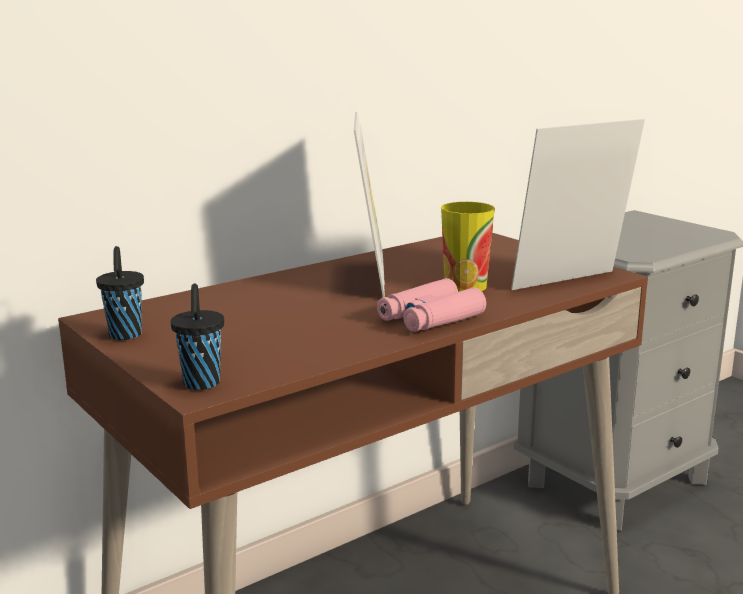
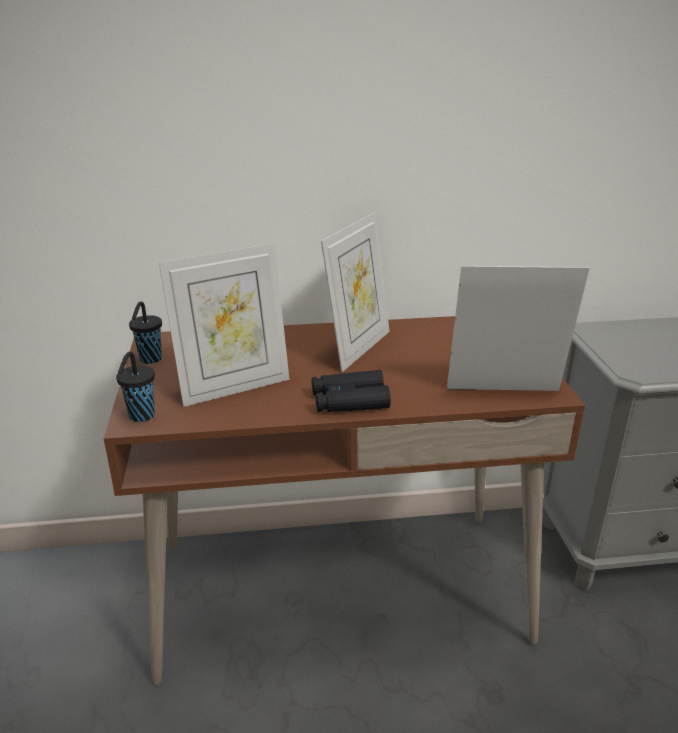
camera: 30 degrees right, 10 degrees up
(279, 335) = (234, 387): none -> picture frame
(430, 318) = (349, 401): pink binoculars -> black binoculars
(465, 286) = (416, 375): cup -> none

